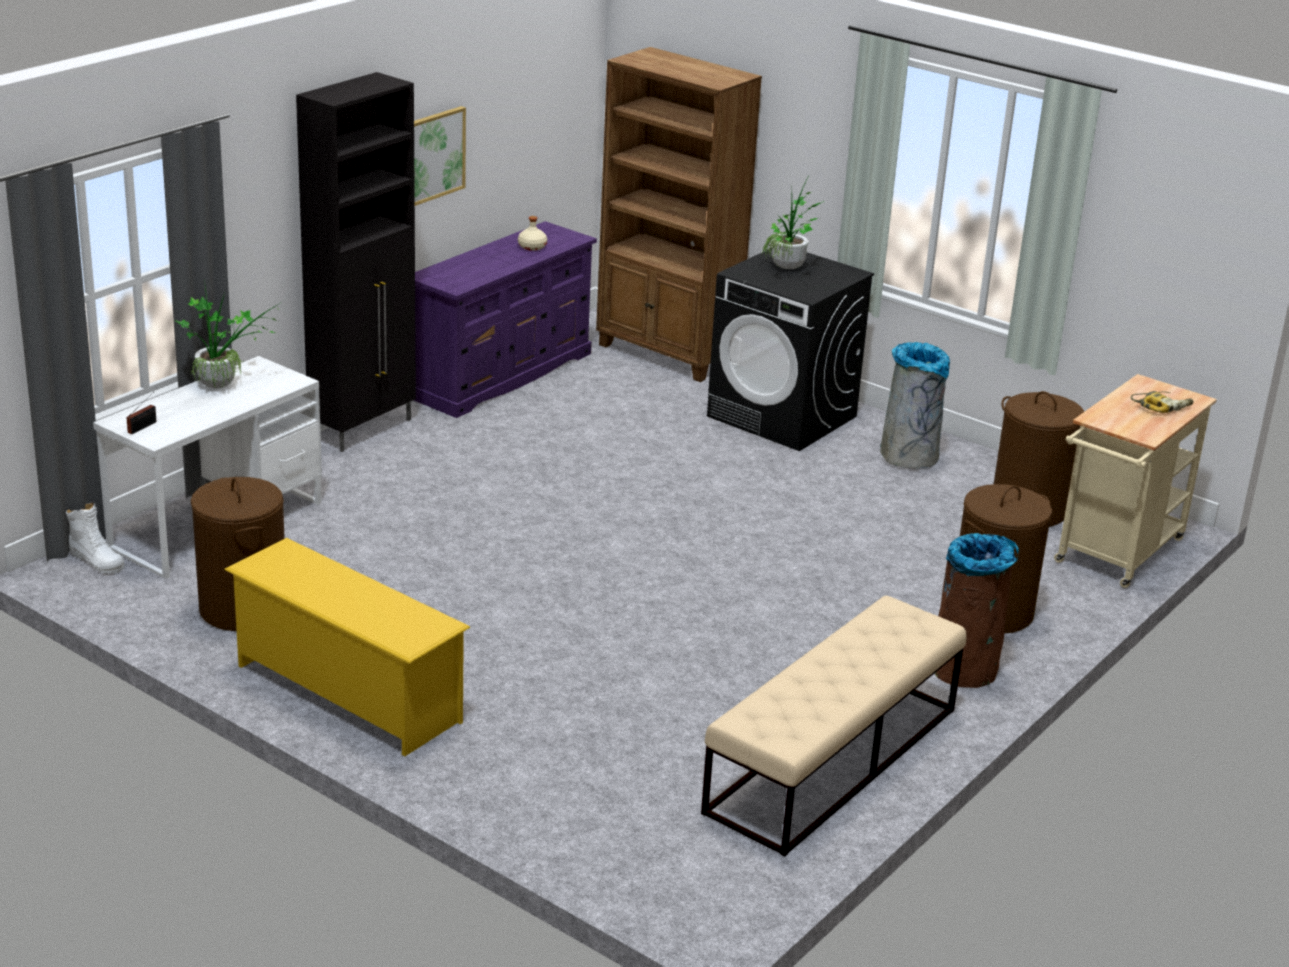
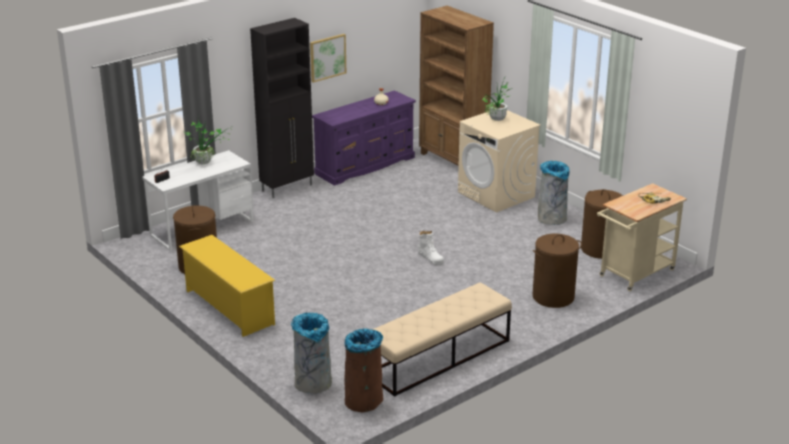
camera: 15 degrees right, 0 degrees up
(96, 560) = (143, 240): white boot -> white boot (430, 258)
(601, 846) = (312, 383): none -> grey trash can
(782, 416) = (496, 195): black washing machine -> beige washing machine
(965, 667) = (525, 321): brown trash can -> brown trash can (364, 400)

